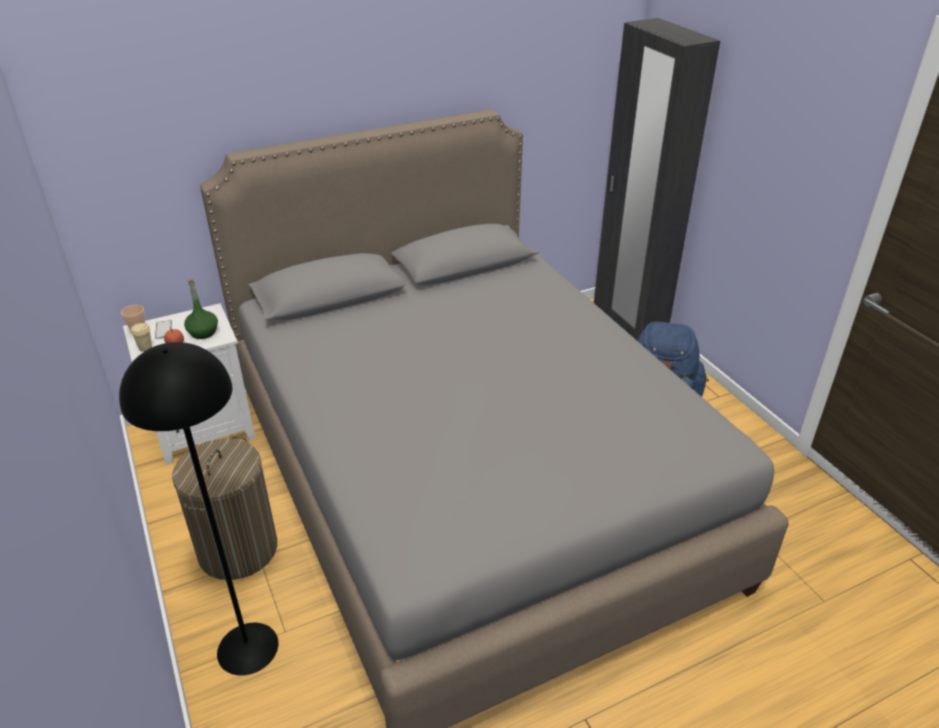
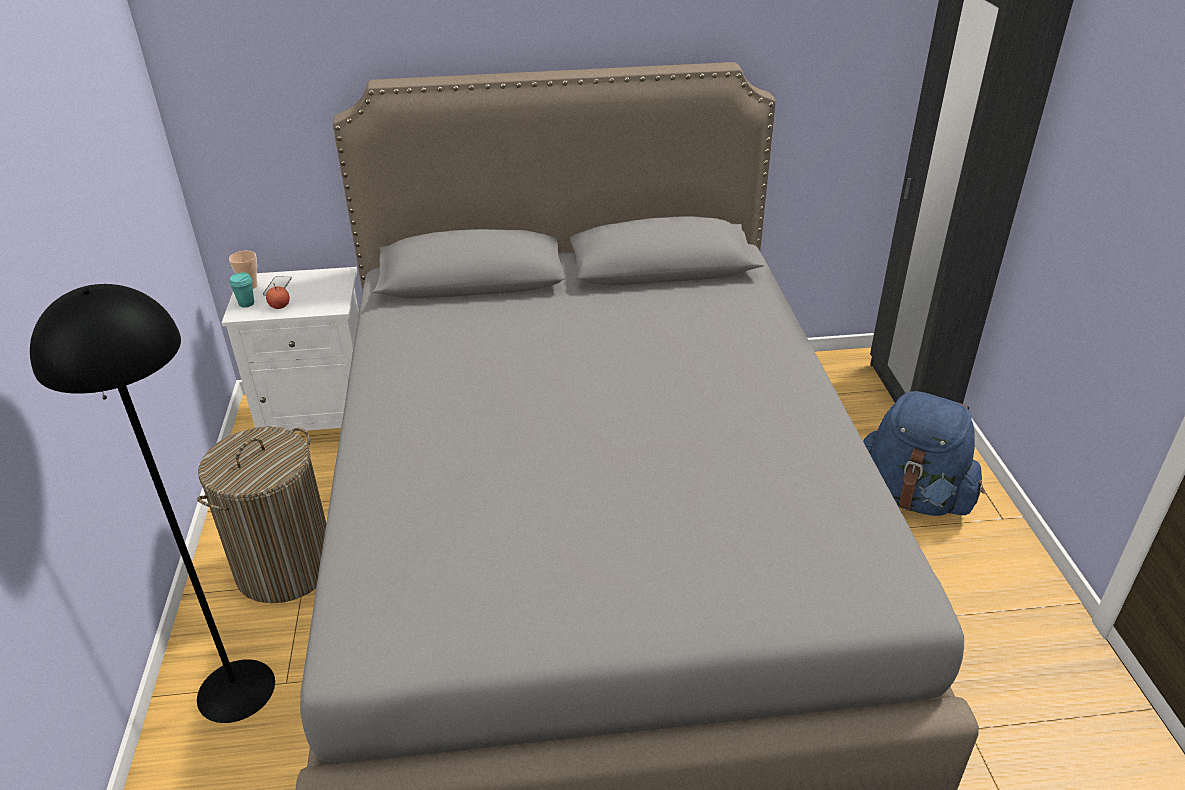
camera: 20 degrees right, 0 degrees up
(145, 348) = (246, 303): beige cup -> turquoise cup
(203, 332) = (317, 297): green bottle -> none

